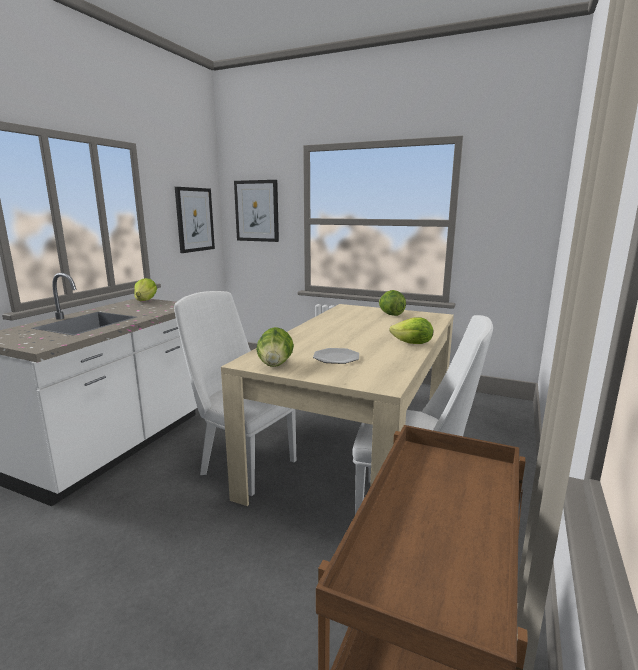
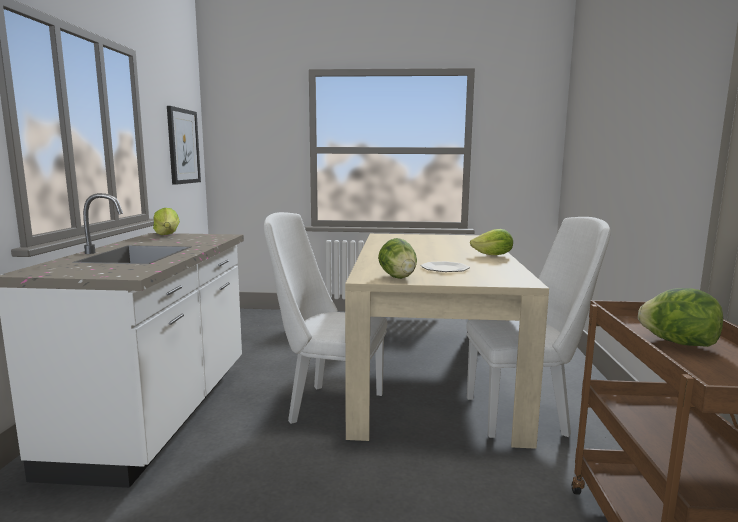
camera: 20 degrees left, 5 degrees down
(257, 211) = (251, 139): picture -> none
(391, 314) = (435, 238): lettuce -> lettuce (677, 343)

